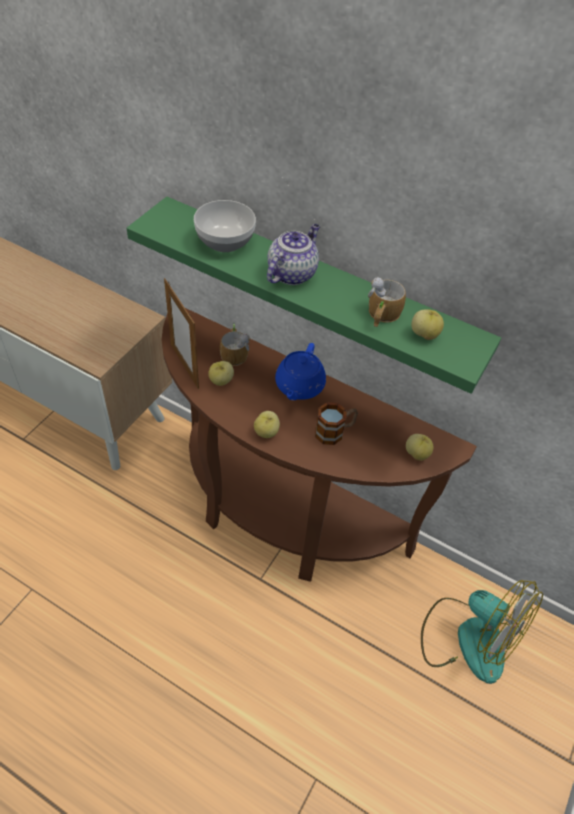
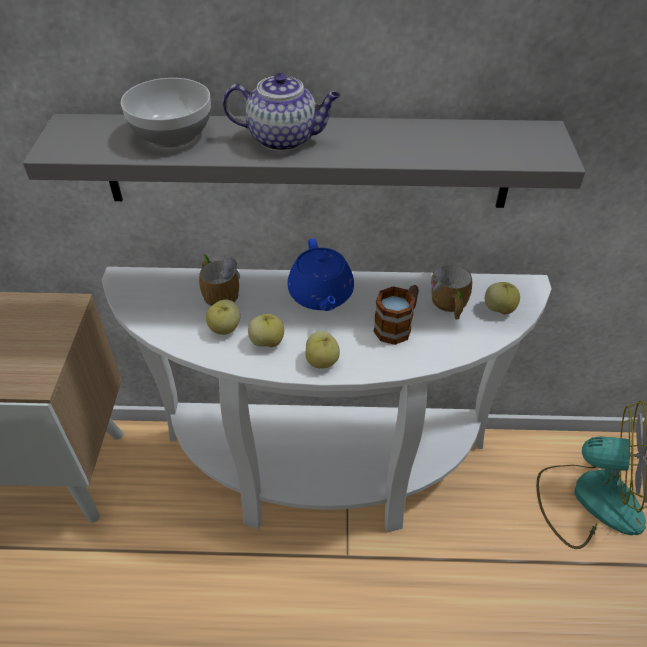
camera: 25 degrees left, 5 degrees down
(184, 366) = (167, 331): picture frame -> none
(280, 515) = (323, 473): brown console table -> white console table
(292, 273) = (284, 139): teapot -> teapot turned 90 degrees clockwise
(317, 290) = (307, 162): green shelf -> grey shelf
(381, 315) = (424, 144): mug -> mug (450, 305)
(424, 334) = (487, 145): apple -> apple (267, 341)

